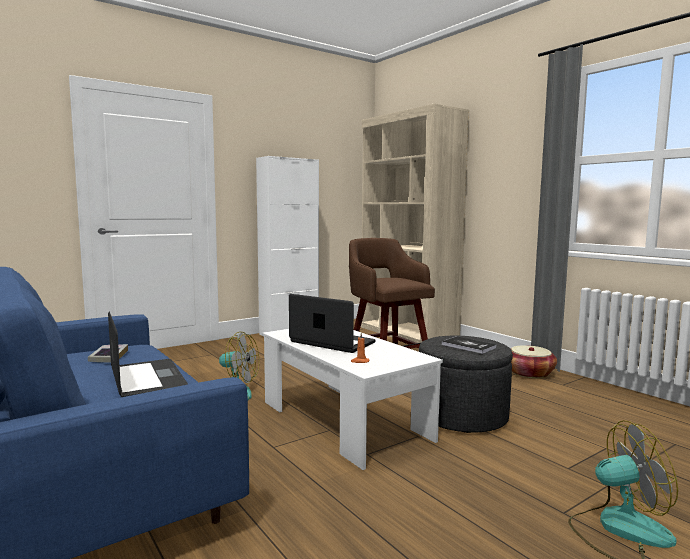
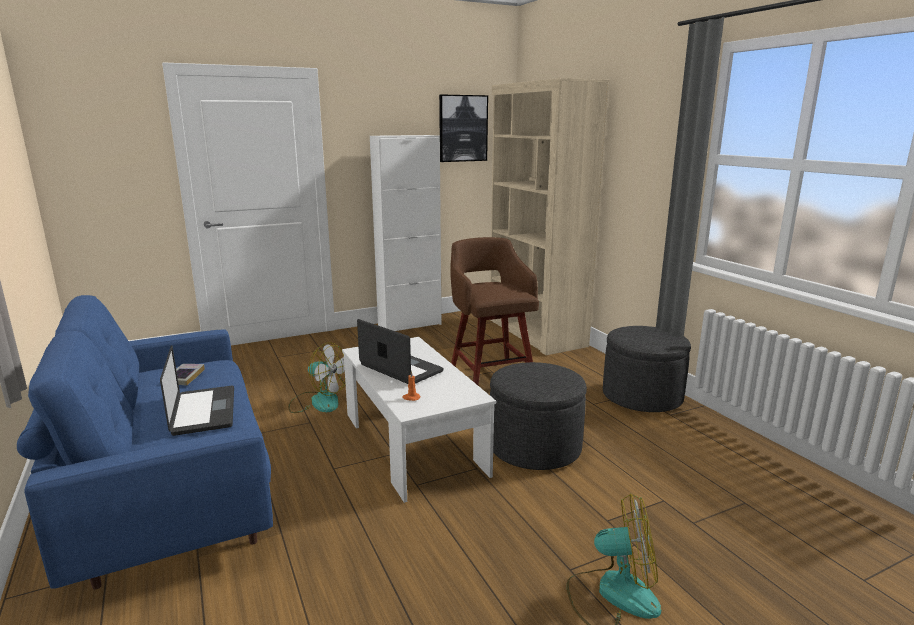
camera: 10 degrees right, 10 degrees up
(333, 158) = (463, 128): none -> picture
(468, 346) = (539, 381): book -> none
(529, 373) = (642, 396): basket -> grey ottoman

